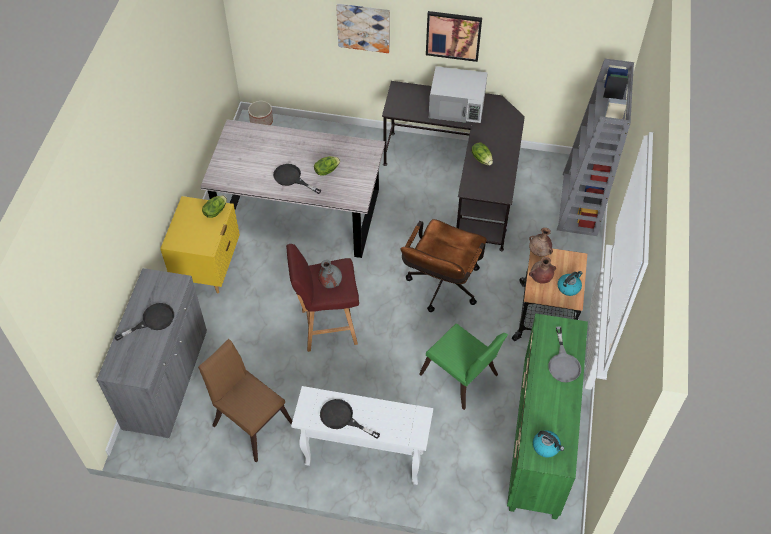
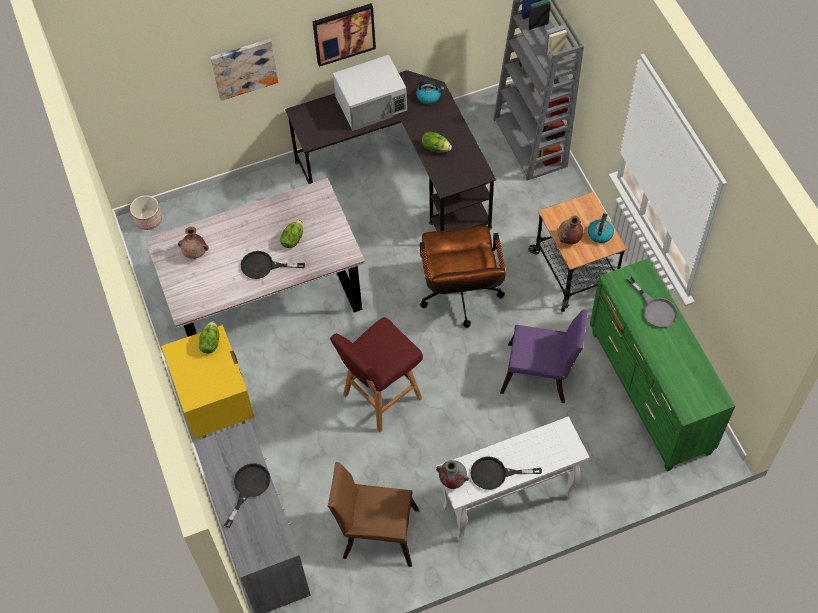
camera: 30 degrees left, 5 degrees up
(330, 282) = (385, 351): grey vase -> grey vase (452, 479)
(461, 378) = (541, 375): green chair -> purple chair
(539, 252) = (550, 214): brown vase -> brown vase (195, 253)
(546, 446) = (693, 393): kettle -> kettle (429, 96)

